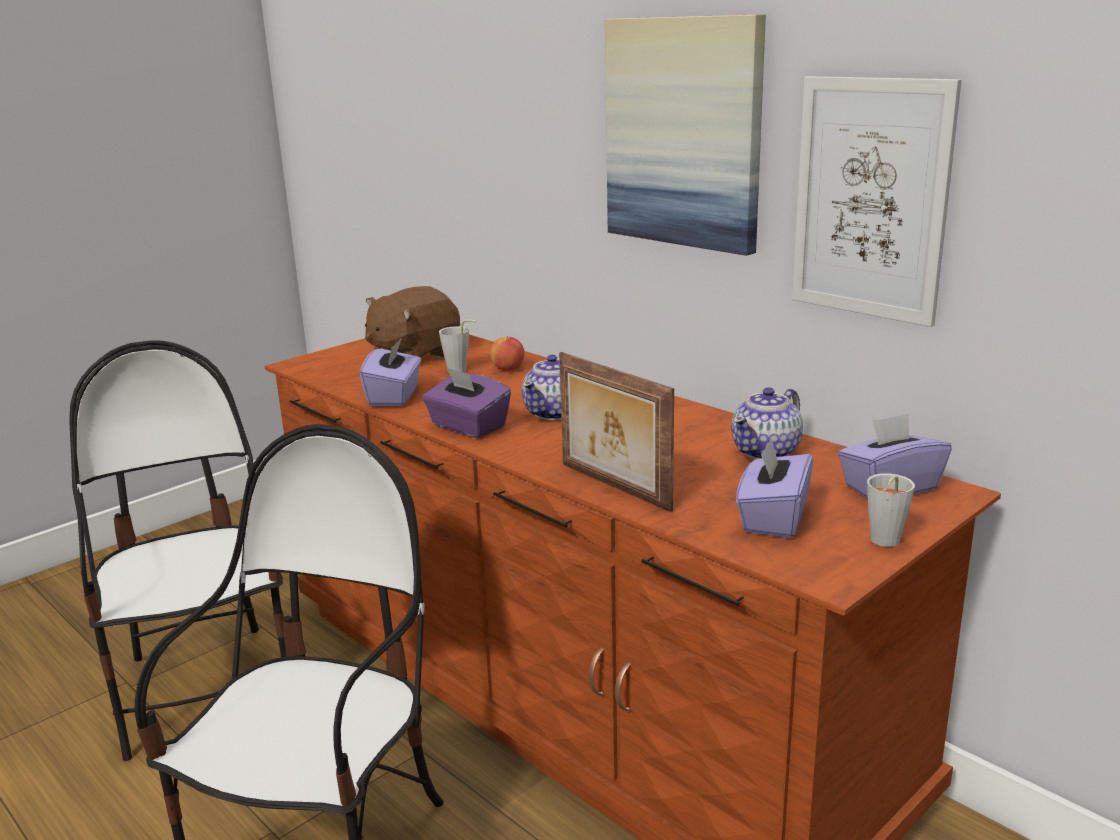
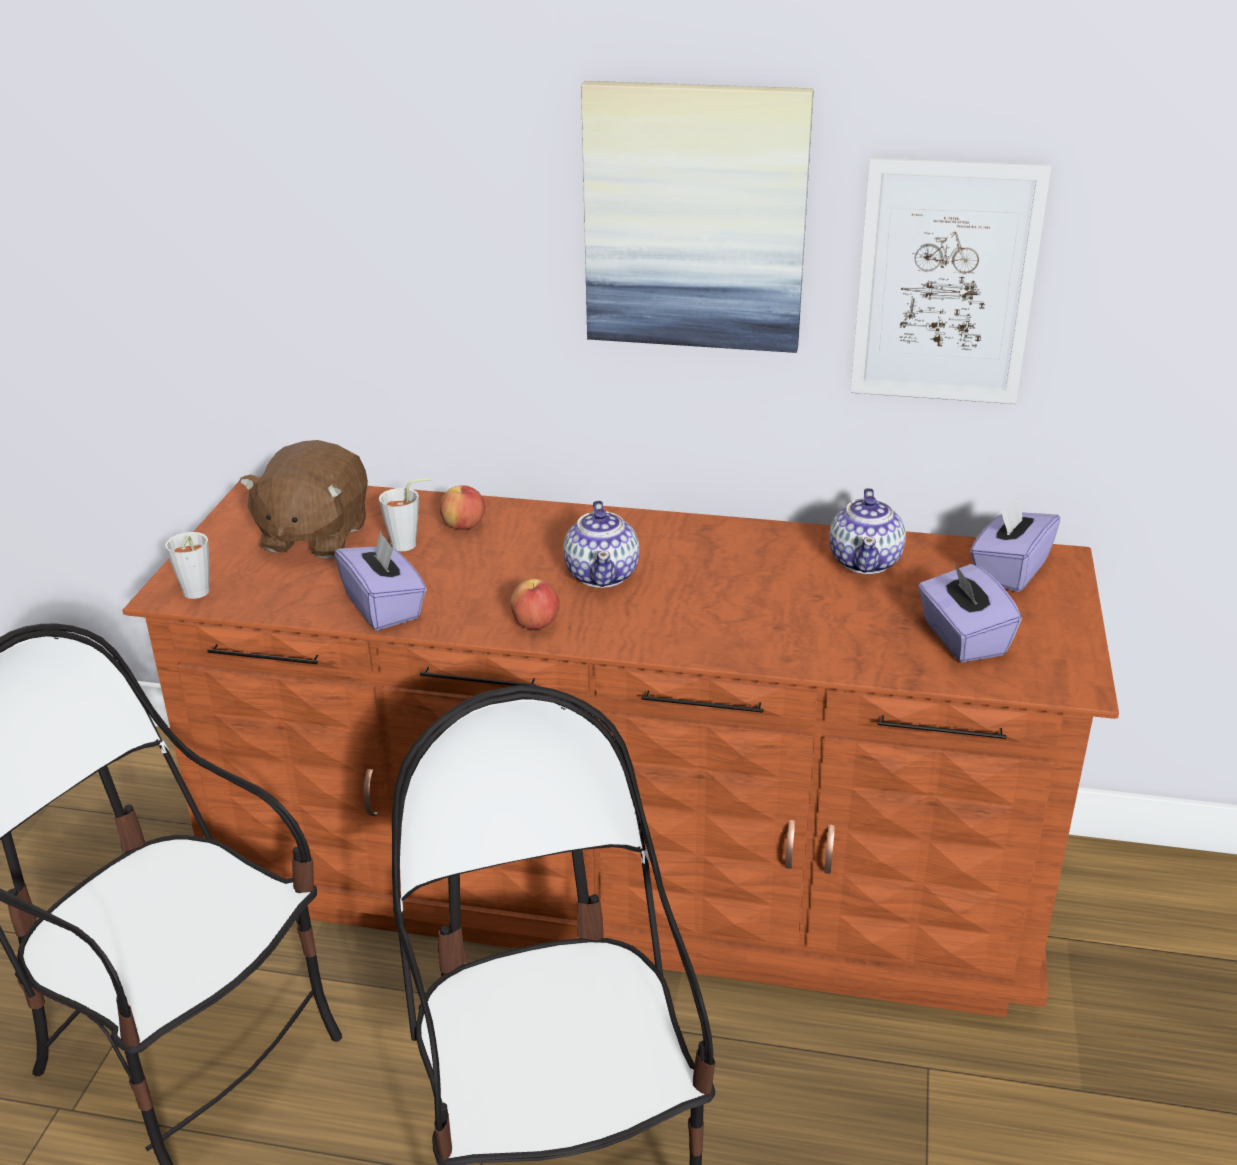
camera: 35 degrees left, 10 degrees up
(468, 427) = (535, 624): purple tissue box -> apple
(612, 487) = (786, 652): picture frame -> none
(882, 543) = (1071, 633): grey cup -> grey cup (194, 595)

